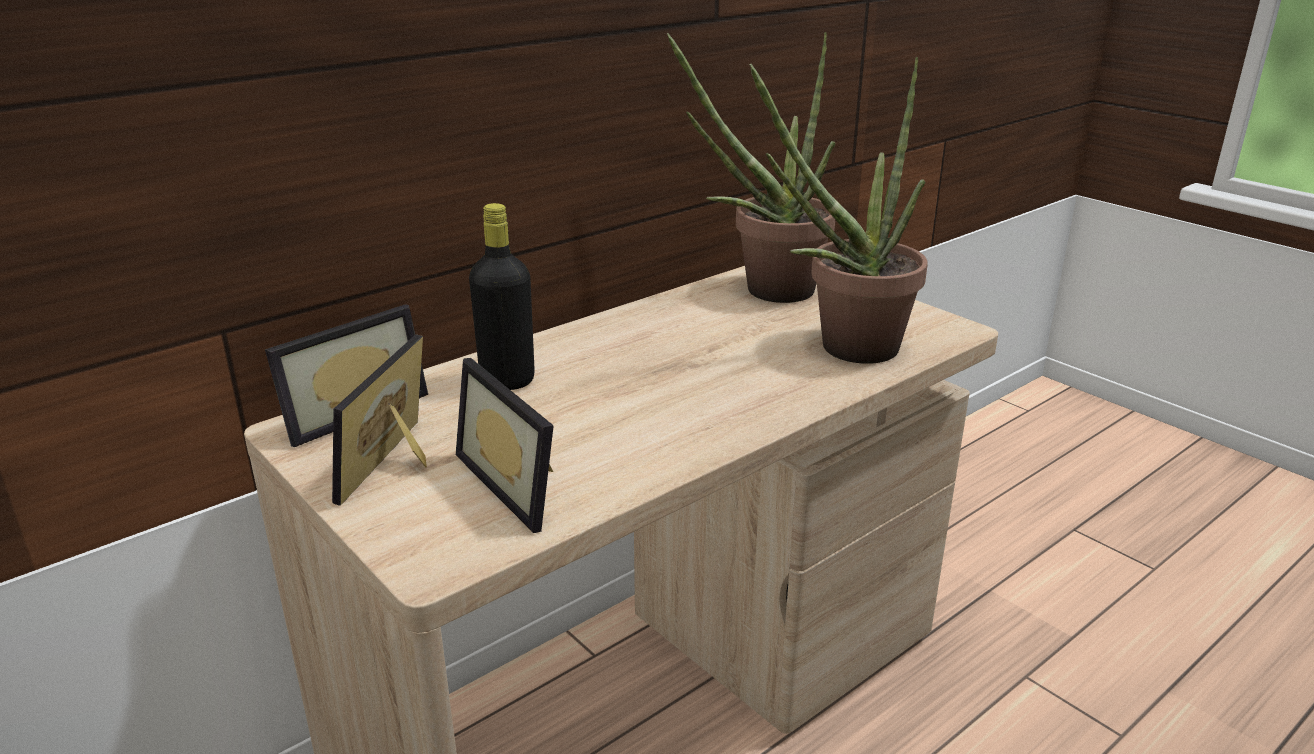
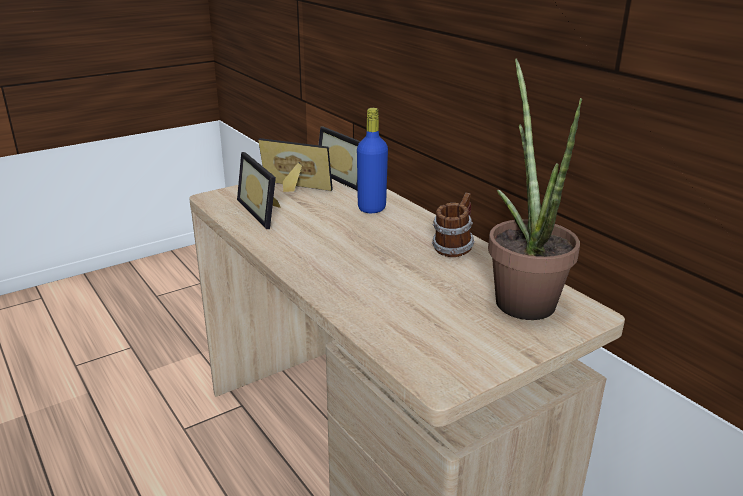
camera: 95 degrees right, 0 degrees up
(507, 380) = (371, 208): black bottle -> blue bottle
(520, 483) = (265, 211): picture frame -> picture frame turned 90 degrees counterclockwise
(650, 322) = (453, 248): none -> mug
(843, 349) = (401, 316): potted plant -> none

